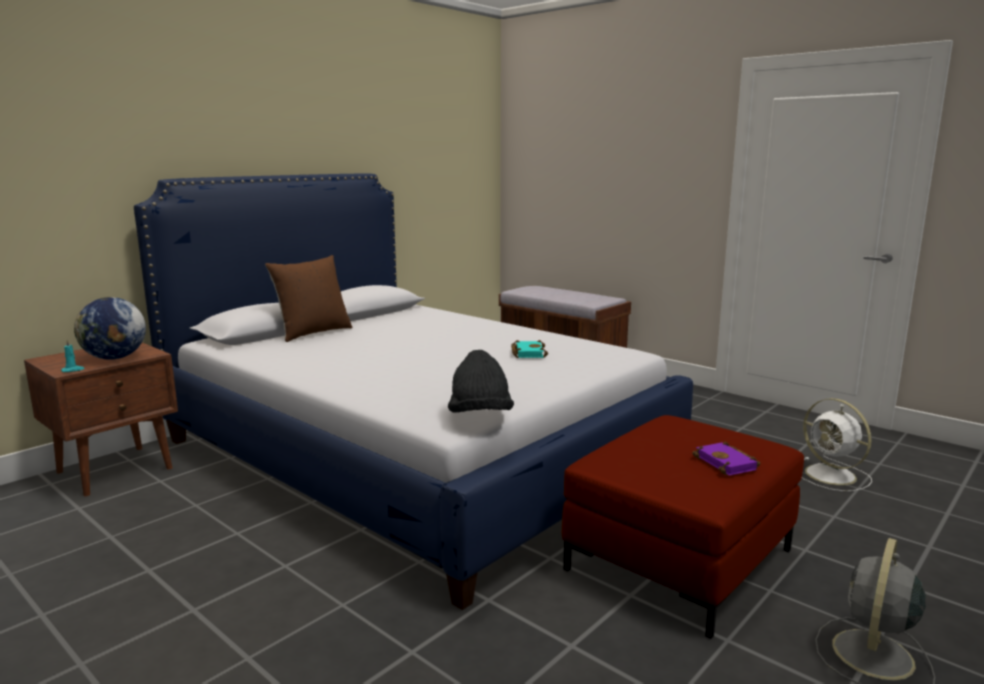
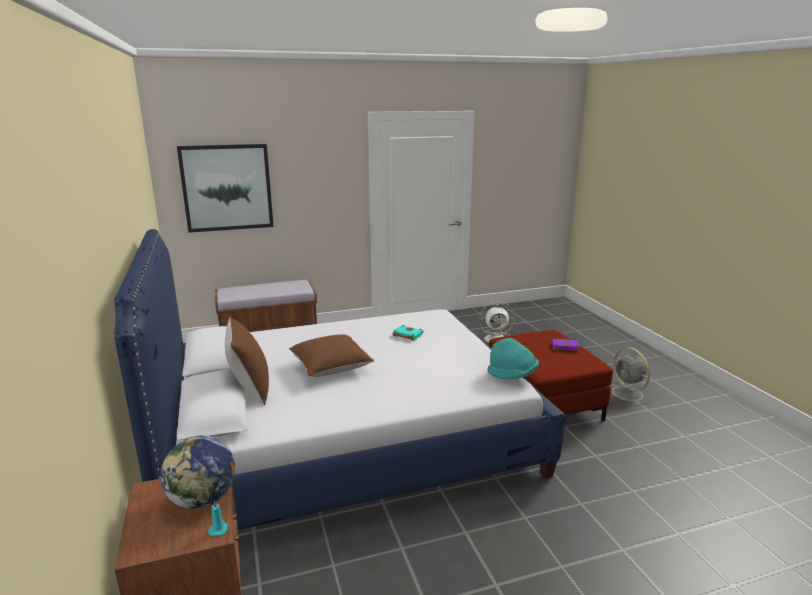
camera: 60 degrees left, 5 degrees up
(392, 344) = (331, 368): none -> brown pillow
(480, 416) = (512, 375): black hat -> turquoise hat
(561, 165) = (227, 187): none -> picture

